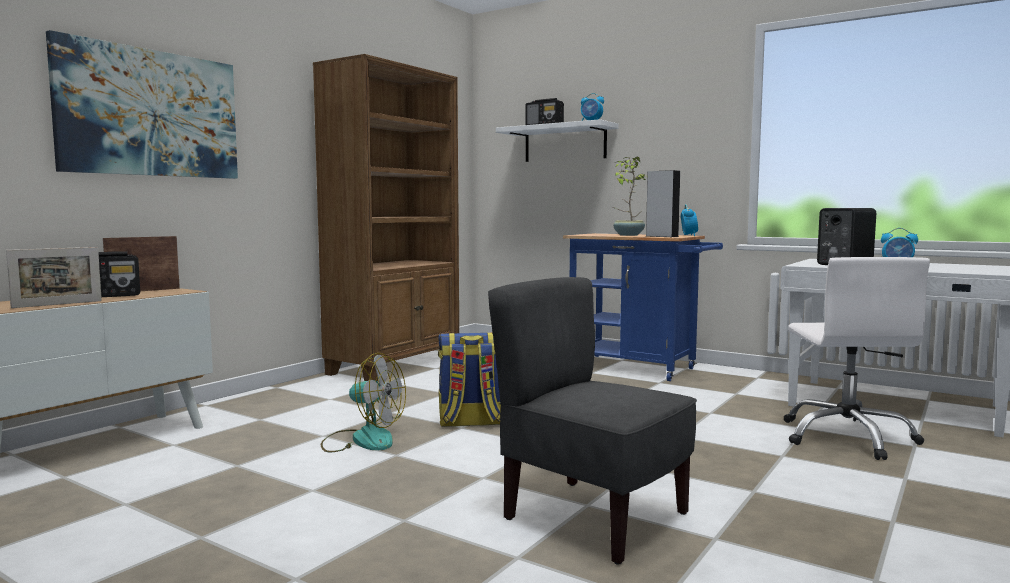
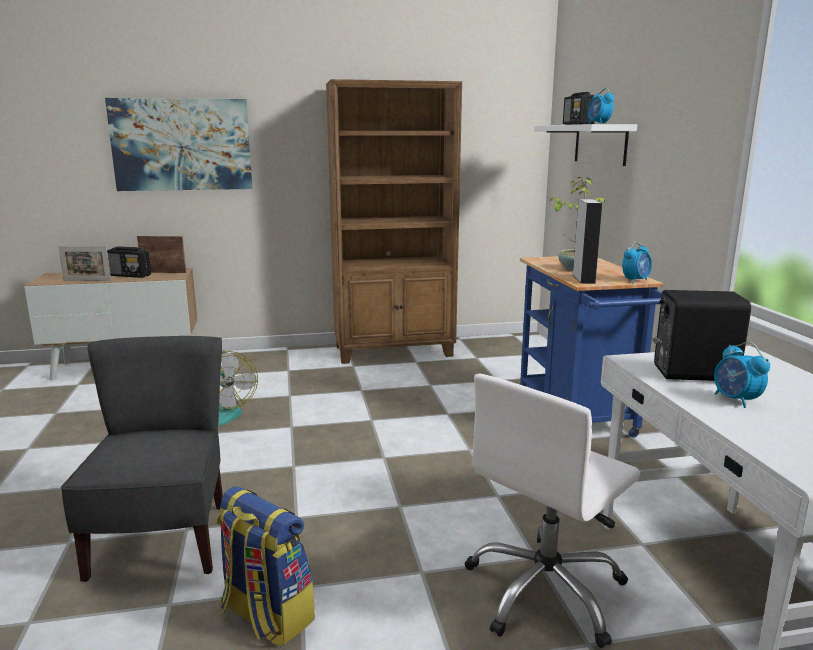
camera: 45 degrees right, 10 degrees up
(470, 423) = (306, 424): backpack -> backpack (265, 616)

